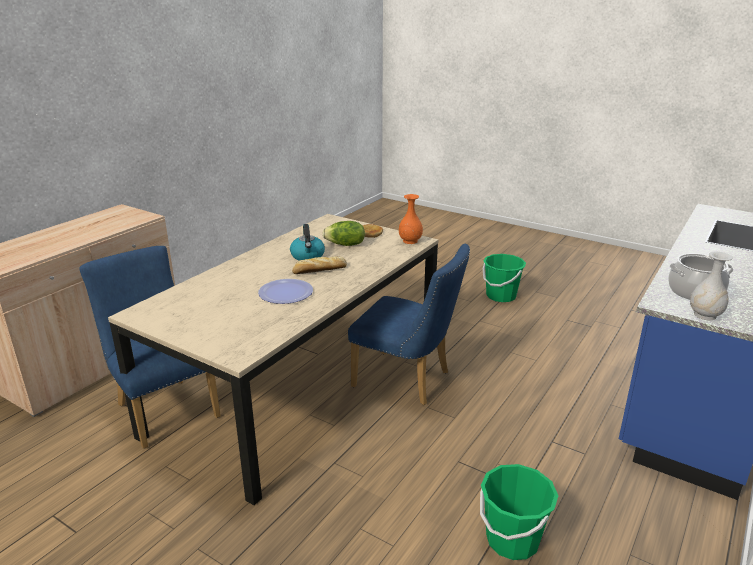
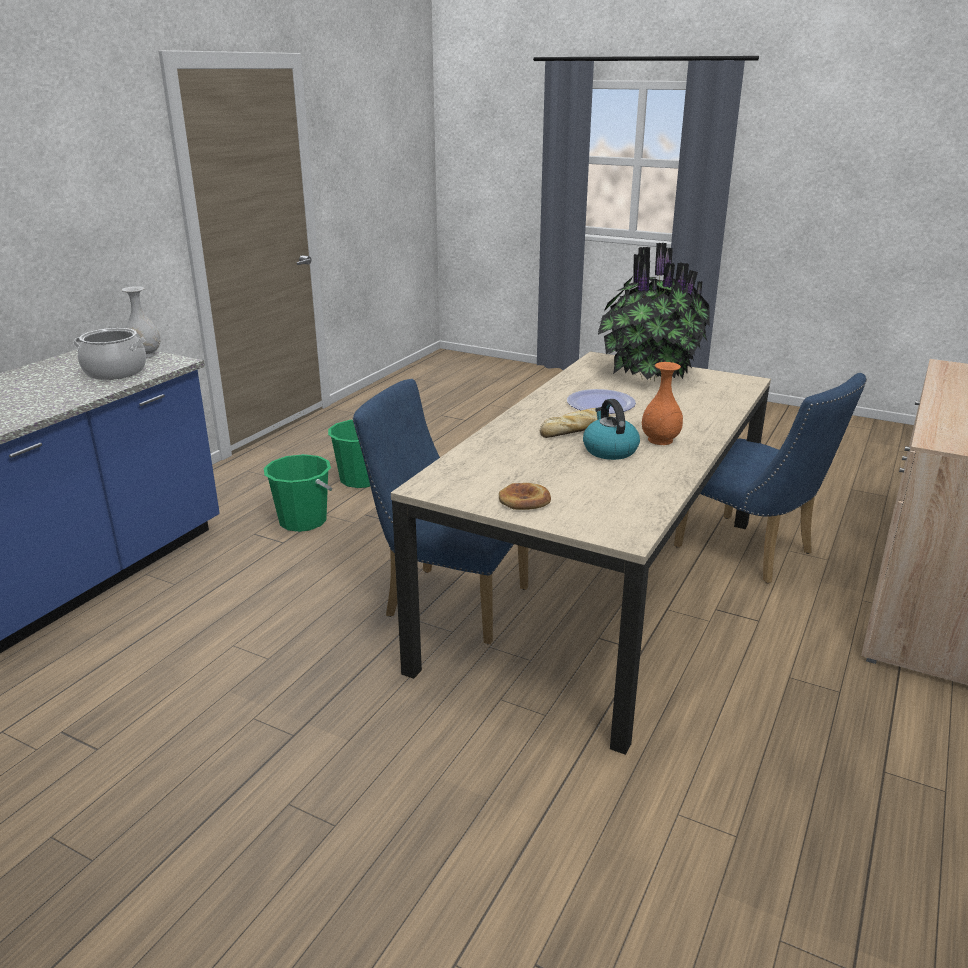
camera: 175 degrees right, 0 degrees up
(213, 327) = (648, 374): none -> potted plant
(345, 244) = (559, 473): lettuce -> none
(410, 241) = (444, 485): orange vase -> orange vase (660, 440)
(501, 296) = (201, 831): green bucket -> green bucket (303, 521)

